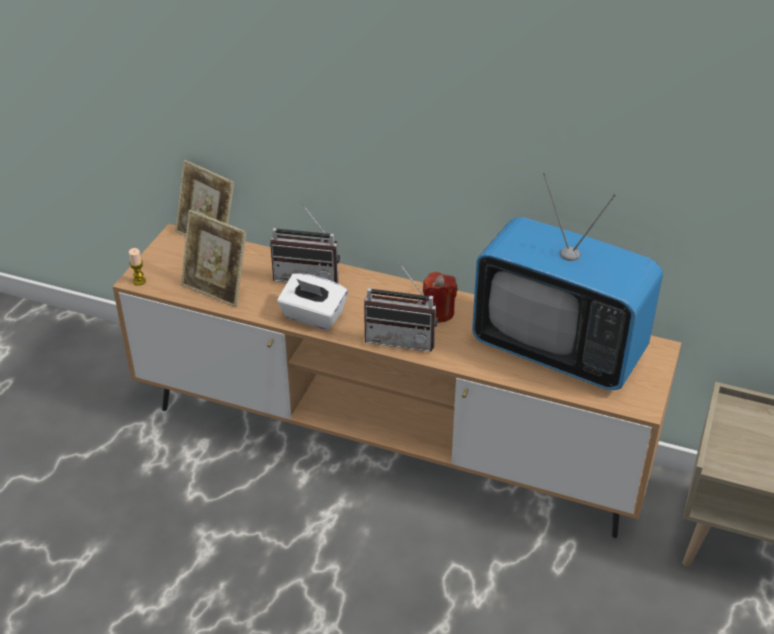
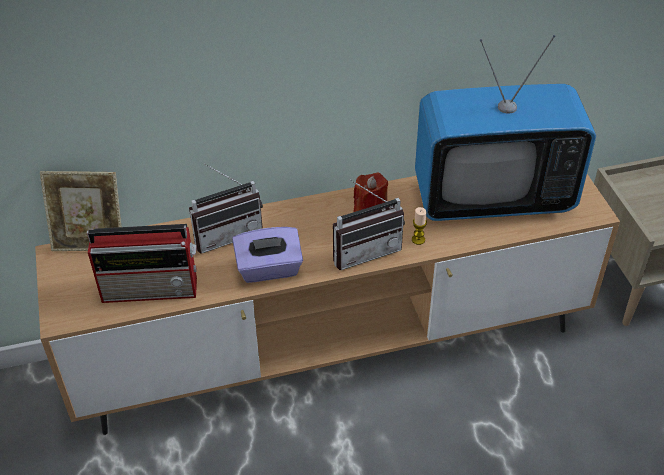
camera: 35 degrees left, 5 degrees up
(139, 281) = (65, 319): candle -> candle (418, 240)
(216, 289) = (152, 288): picture frame -> radio
(313, 316) = (269, 269): white tissue box -> purple tissue box

